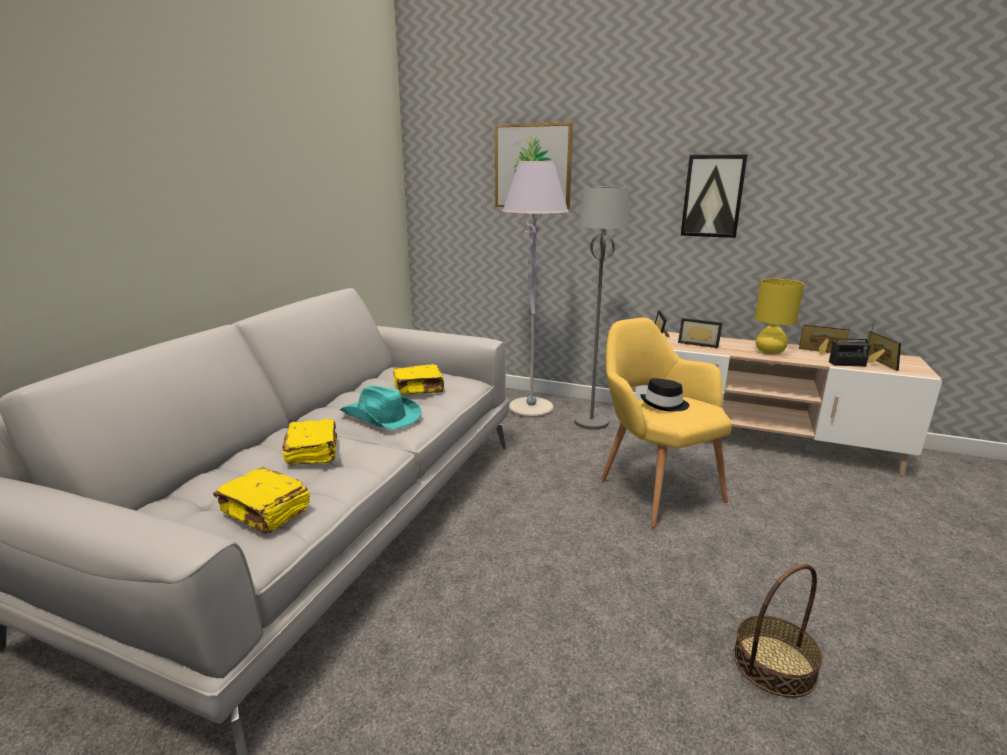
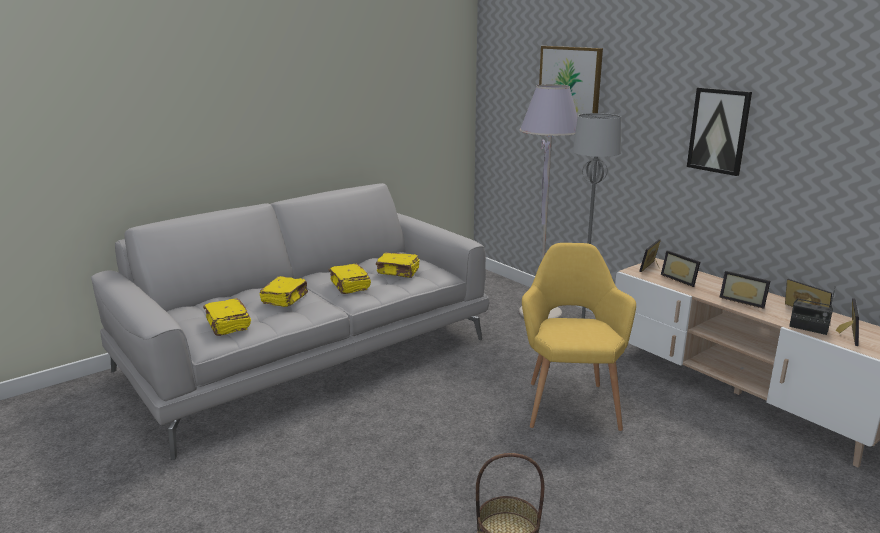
camera: 30 degrees right, 0 degrees up
(381, 416) = (349, 286): turquoise hat -> yellow book
(664, 404) = (571, 324): black hat -> none
(770, 352) = (743, 300): yellow table lamp -> picture frame

